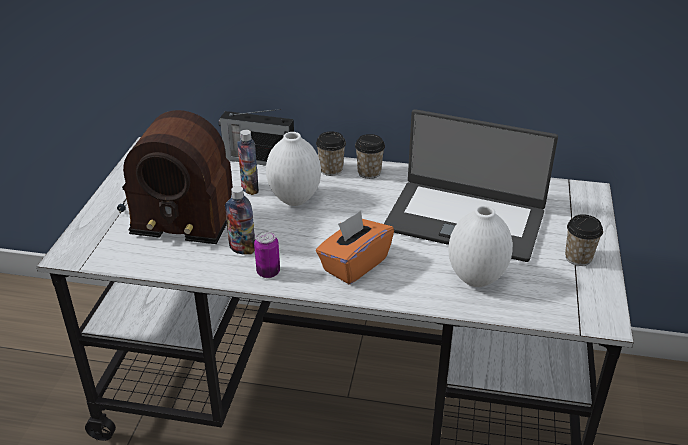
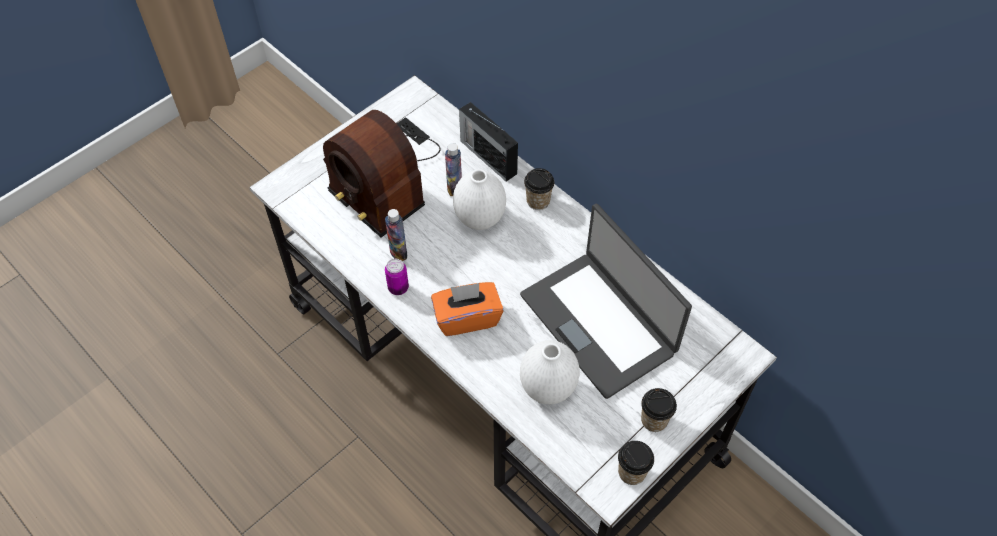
camera: 35 degrees right, 20 degrees up
(369, 172) = (567, 222): cup -> cup (631, 472)

